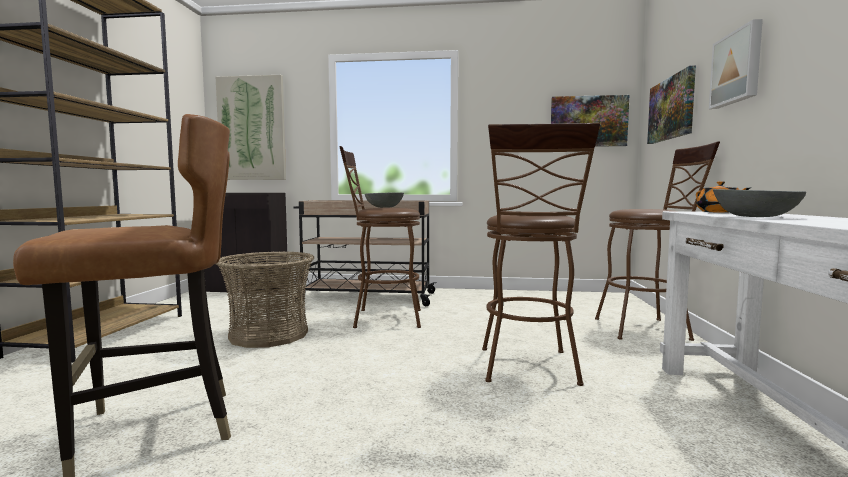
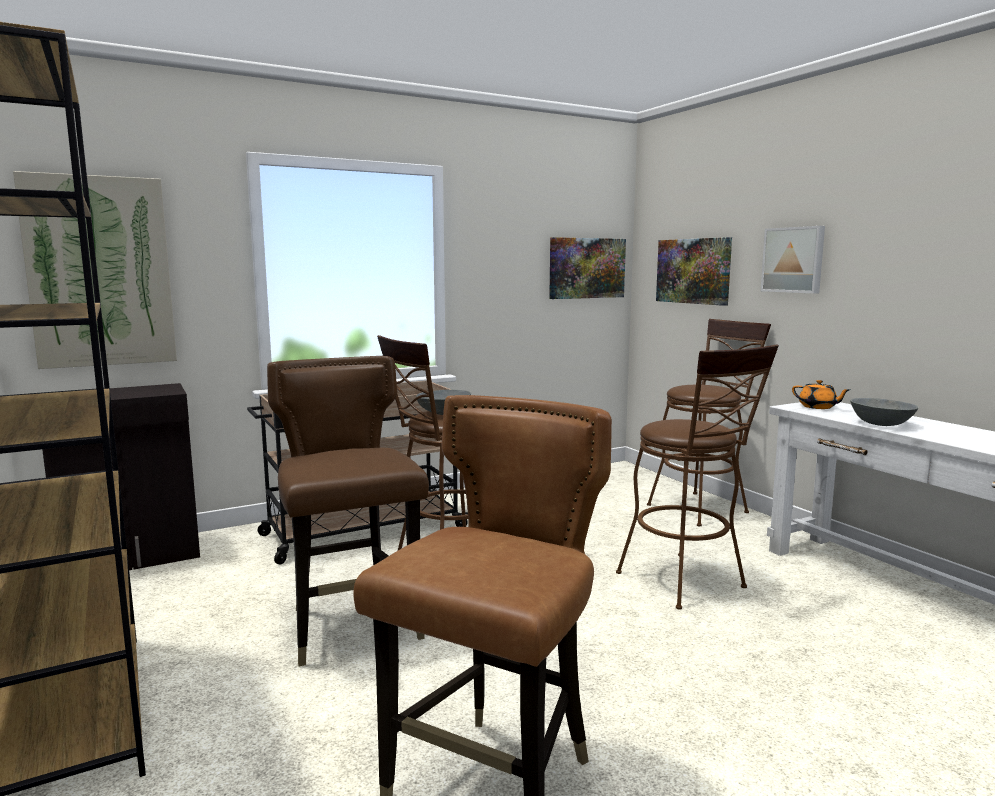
camera: 35 degrees left, 5 degrees up
(269, 334) = (353, 627): basket -> brown chair

